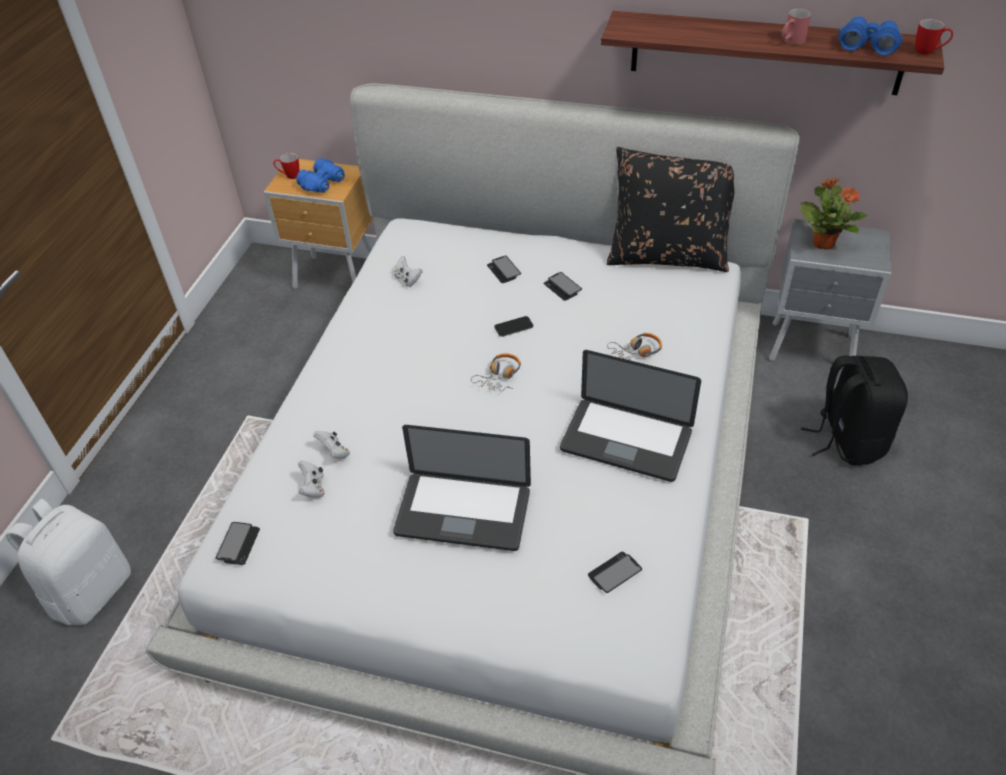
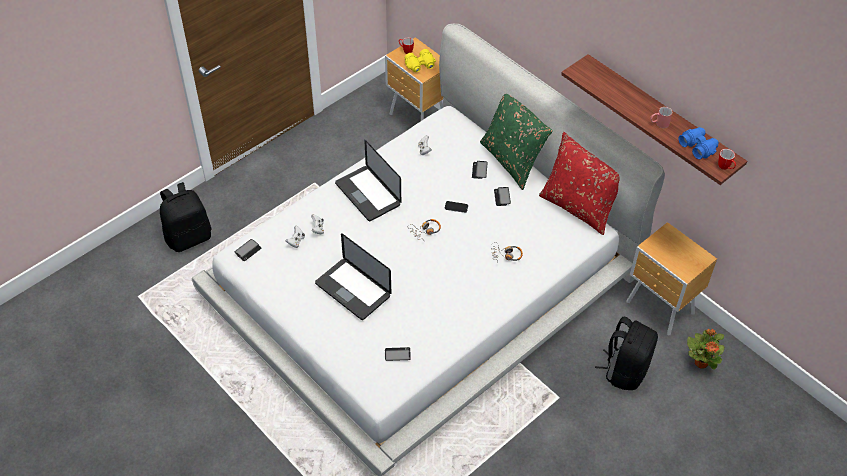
camera: 30 degrees right, 5 degrees up
(90, 591) = (189, 237): white backpack -> black backpack
(324, 184) = (420, 66): blue binoculars -> yellow binoculars
(535, 242) = (512, 161): none -> green pillow
(626, 441) = (458, 298): laptop -> laptop (368, 194)
(668, 255) = (579, 207): black pillow -> red pillow
(813, 349) = (660, 309): grey nightstand -> brown nightstand
(823, 243) = (667, 246): potted plant -> potted plant (701, 362)

